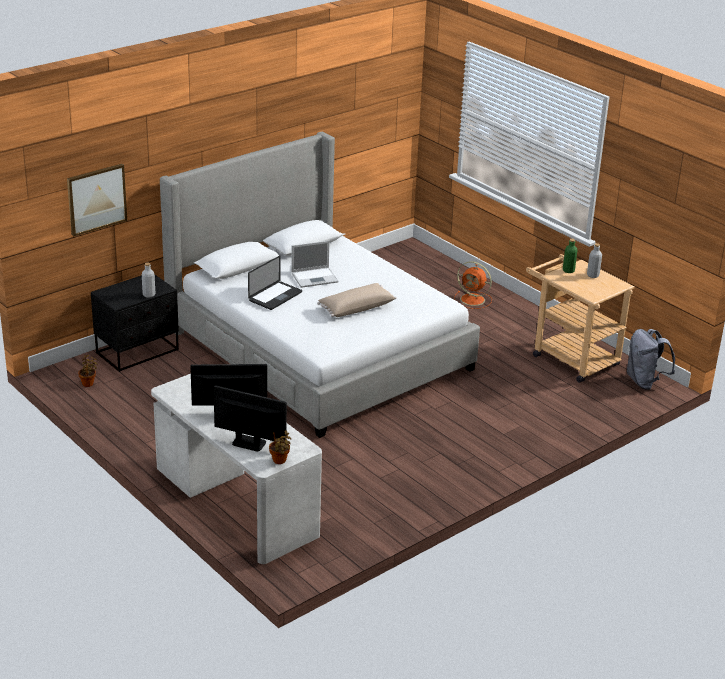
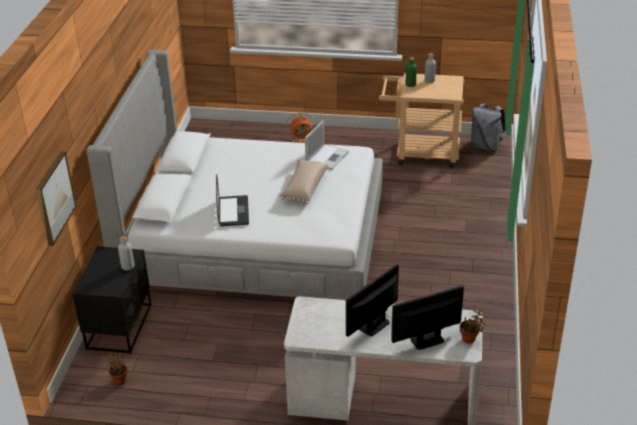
camera: 40 degrees left, 5 degrees up
(315, 277) = (237, 180): laptop -> laptop (327, 156)

